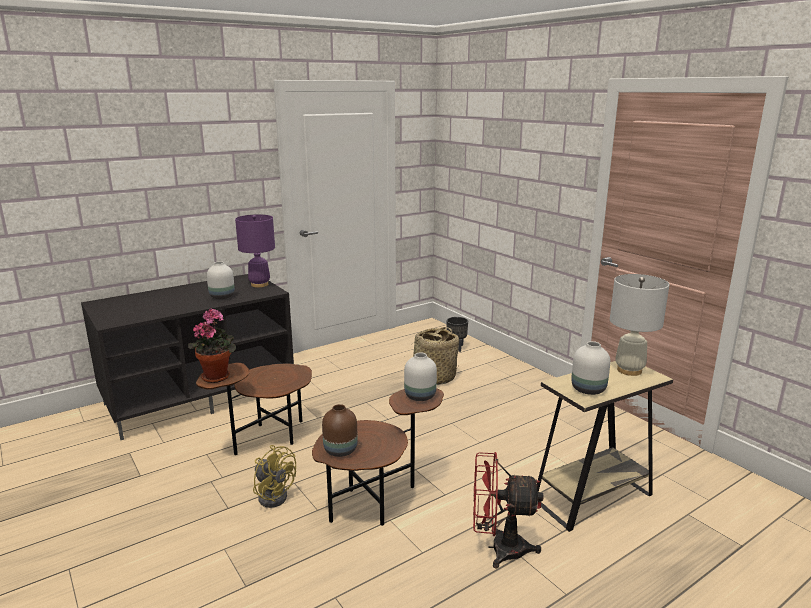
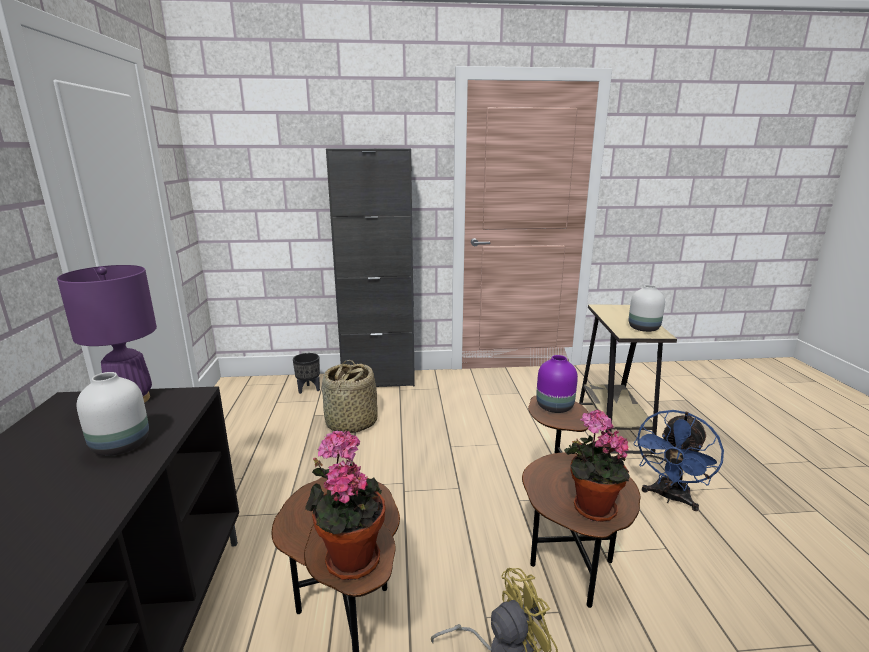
camera: 60 degrees left, 0 degrees up
(340, 450) = (590, 508): brown vase -> potted plant
(419, 396) = (553, 407): white vase -> purple vase
(498, 548) = (669, 498): red fan -> blue fan
(506, 365) = (379, 380): none -> black cabinet
(629, 370) = (614, 309): white table lamp -> none

